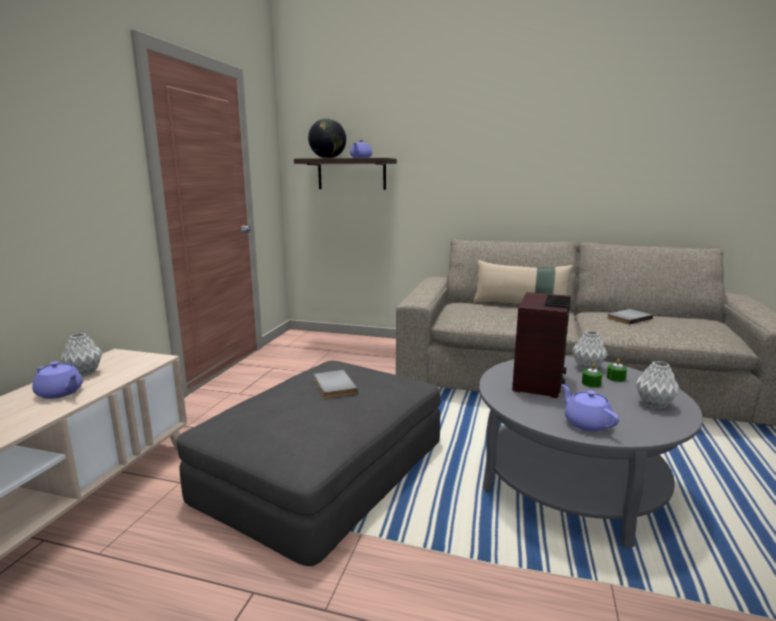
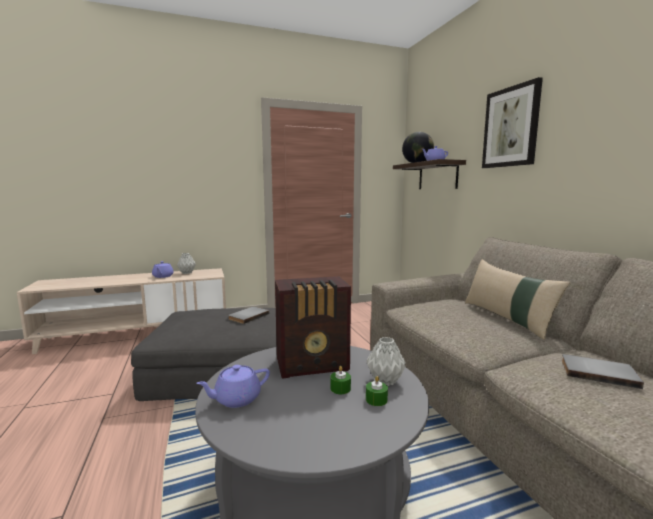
camera: 55 degrees right, 5 degrees down
(454, 131) = (511, 127): none -> picture
(586, 423) = (236, 399): purple teapot -> purple teapot turned 150 degrees counterclockwise
(654, 404) = (322, 432): grey vase -> none

